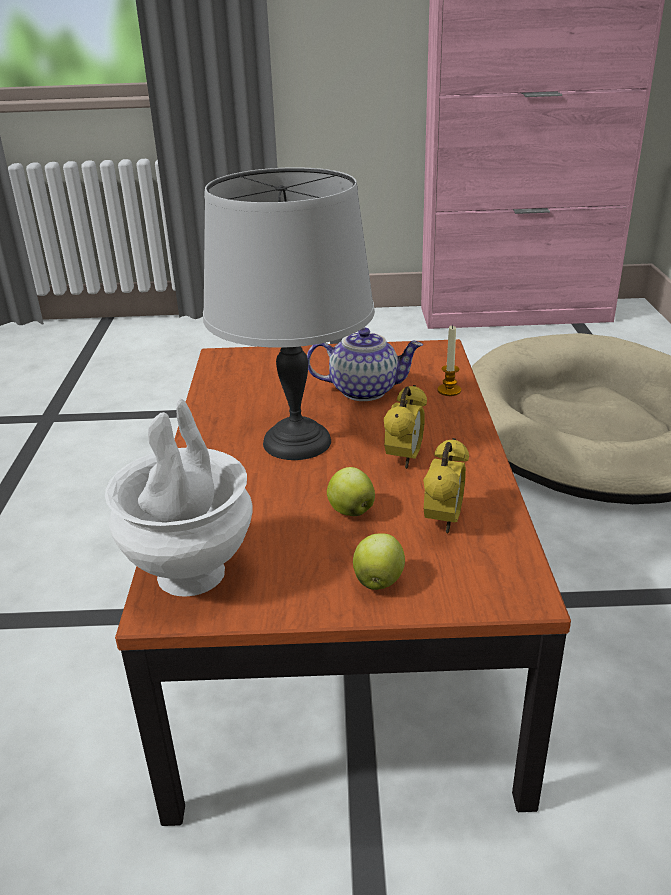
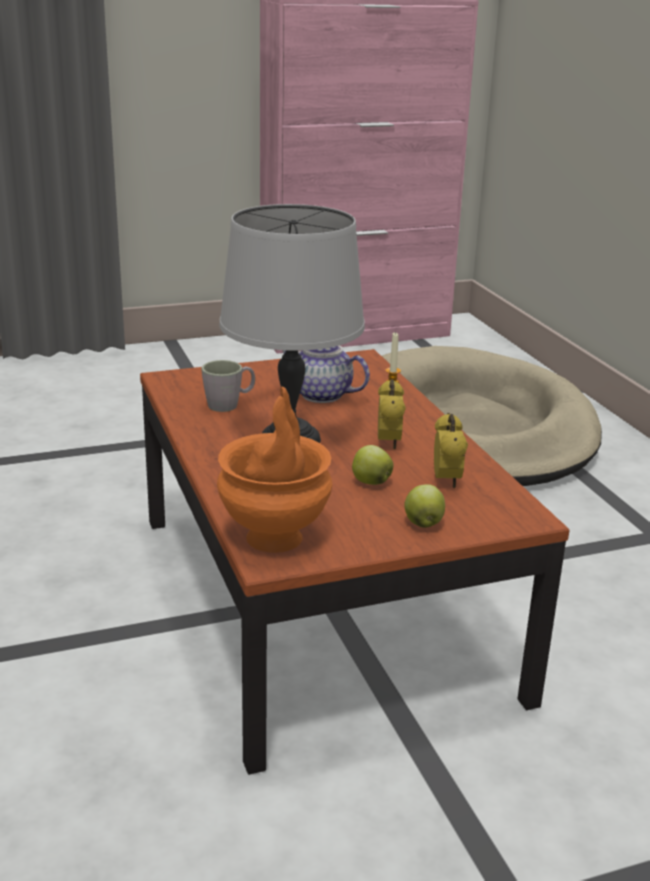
camera: 20 degrees left, 5 degrees down
(190, 575) = (274, 538): white vase -> orange vase
(262, 392) = (229, 404): none -> grey mug
(365, 390) = (320, 395): teapot -> teapot turned 135 degrees counterclockwise

